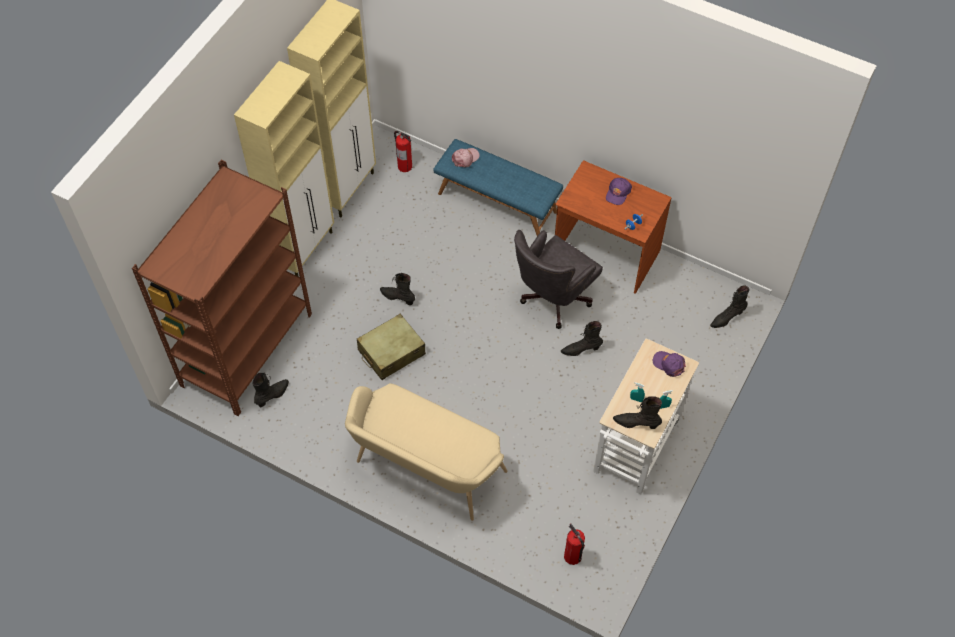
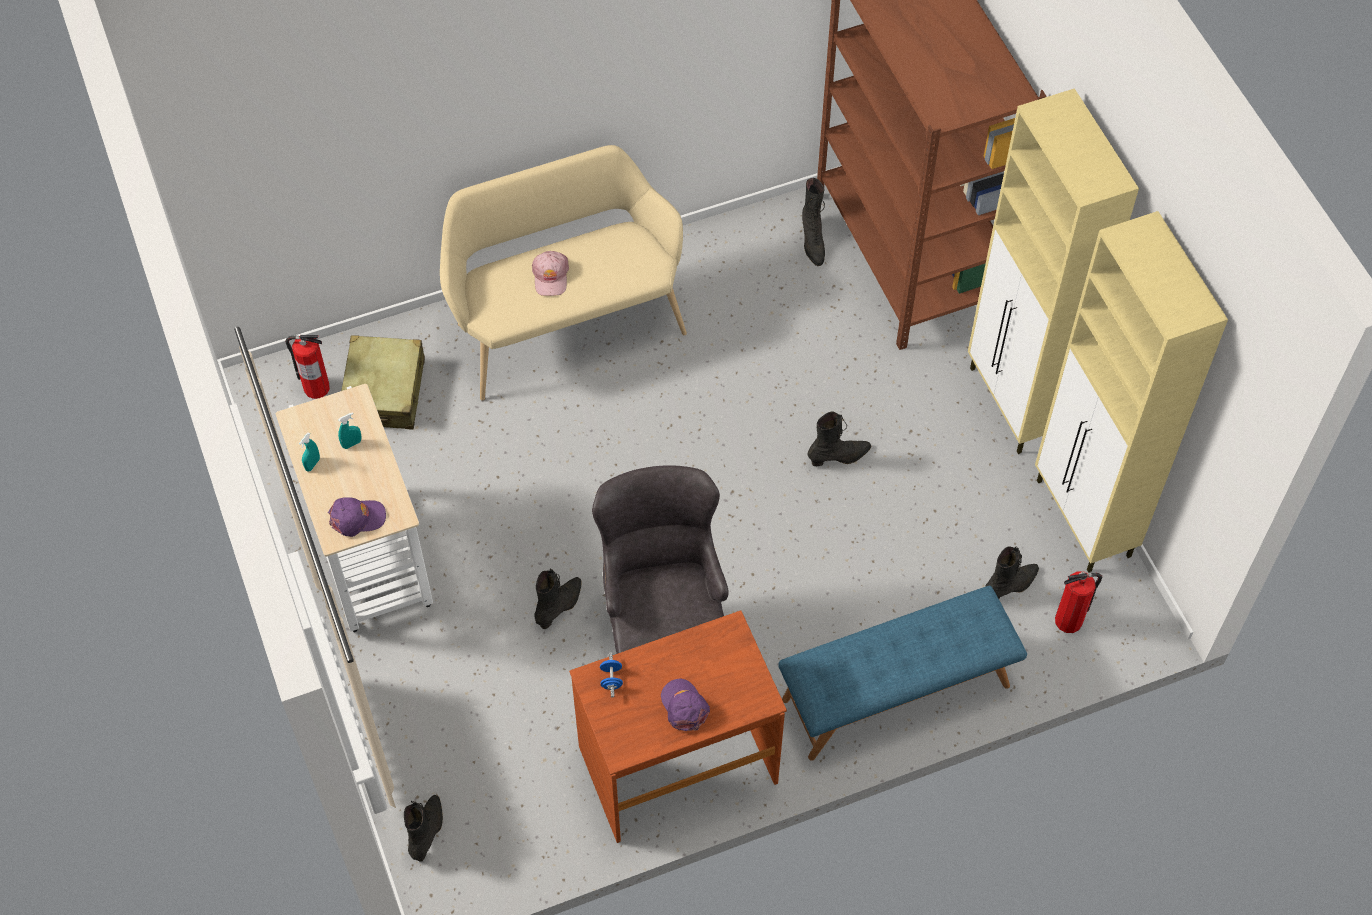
camera: 130 degrees right, 0 degrees up
(391, 352) = (760, 395): beige suitcase -> beige suitcase (384, 392)
(465, 158) = (969, 631): pink cap -> pink cap (550, 276)
(636, 423) = (323, 419): black boot -> black boot (1011, 587)

